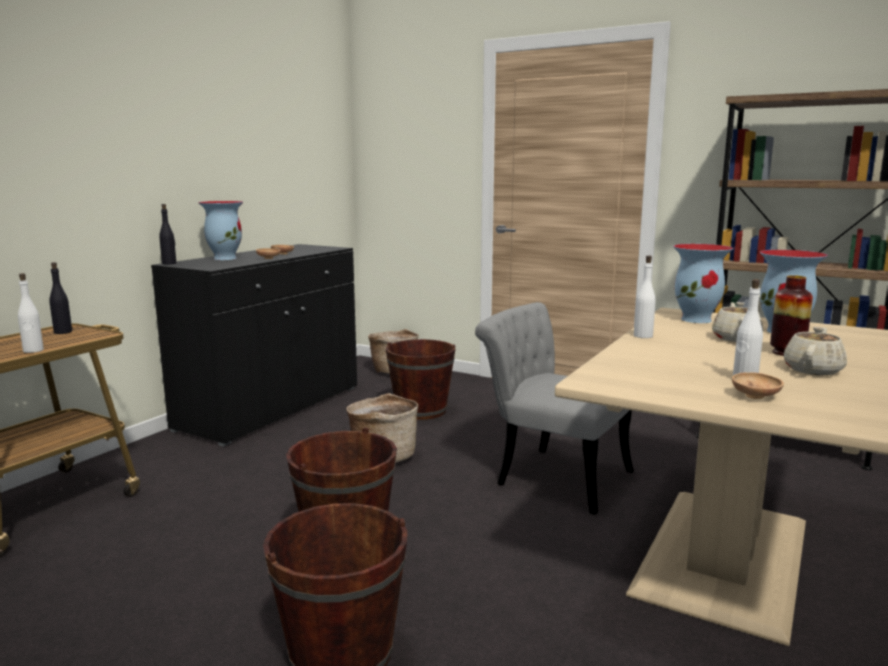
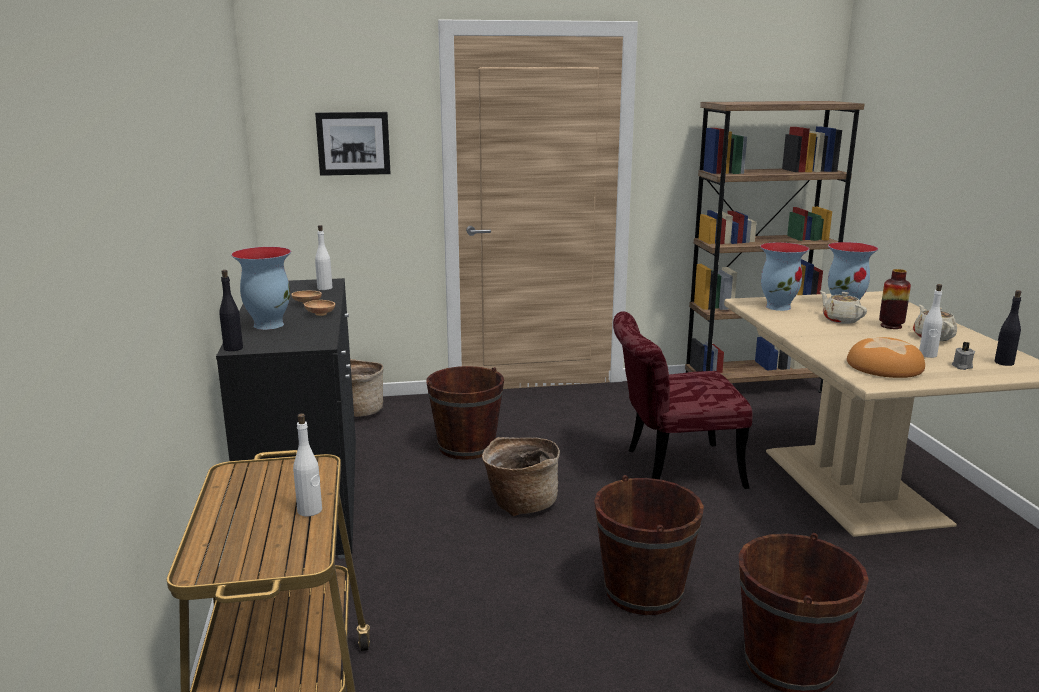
camera: 40 degrees left, 5 degrees up
(63, 332) = (250, 477): black bottle -> black bottle (1003, 363)
(417, 149) = (353, 143): none -> picture
(551, 475) = (671, 469): grey chair -> red chair
(643, 336) = (793, 332): white bottle -> white bottle (325, 288)
(650, 374) = (884, 366): none -> bread
(755, 396) = (961, 366): brown bowl -> grey candle

